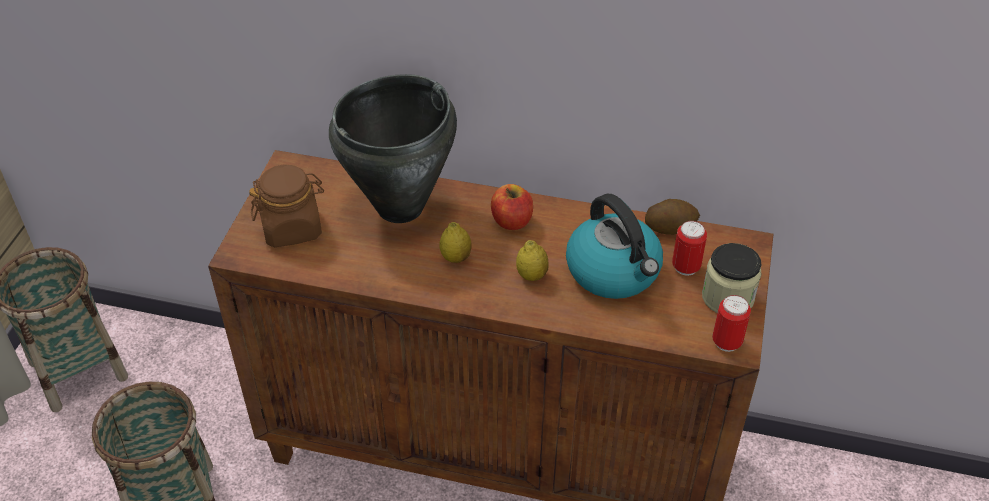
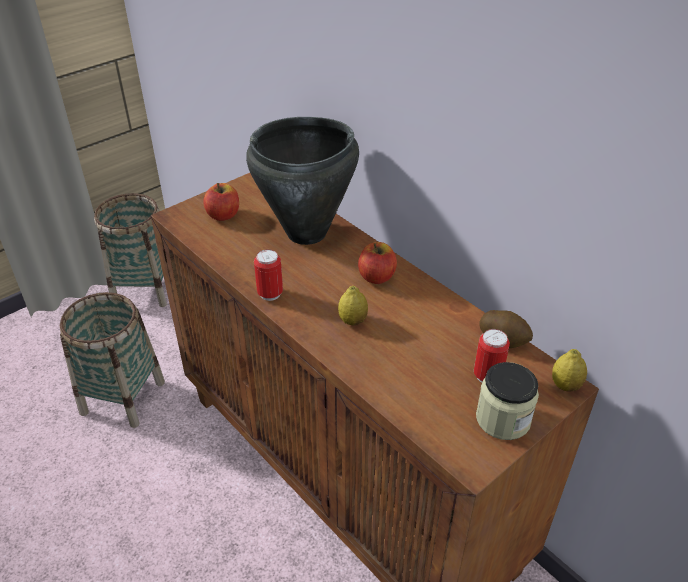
camera: 35 degrees right, 5 degrees down
(292, 228) = (223, 215): brown jar -> apple
(455, 257) = (310, 282): lemon -> lemon (565, 385)
(614, 272) = (421, 350): kettle -> none
(726, 342) = (466, 455): can -> can (270, 294)

